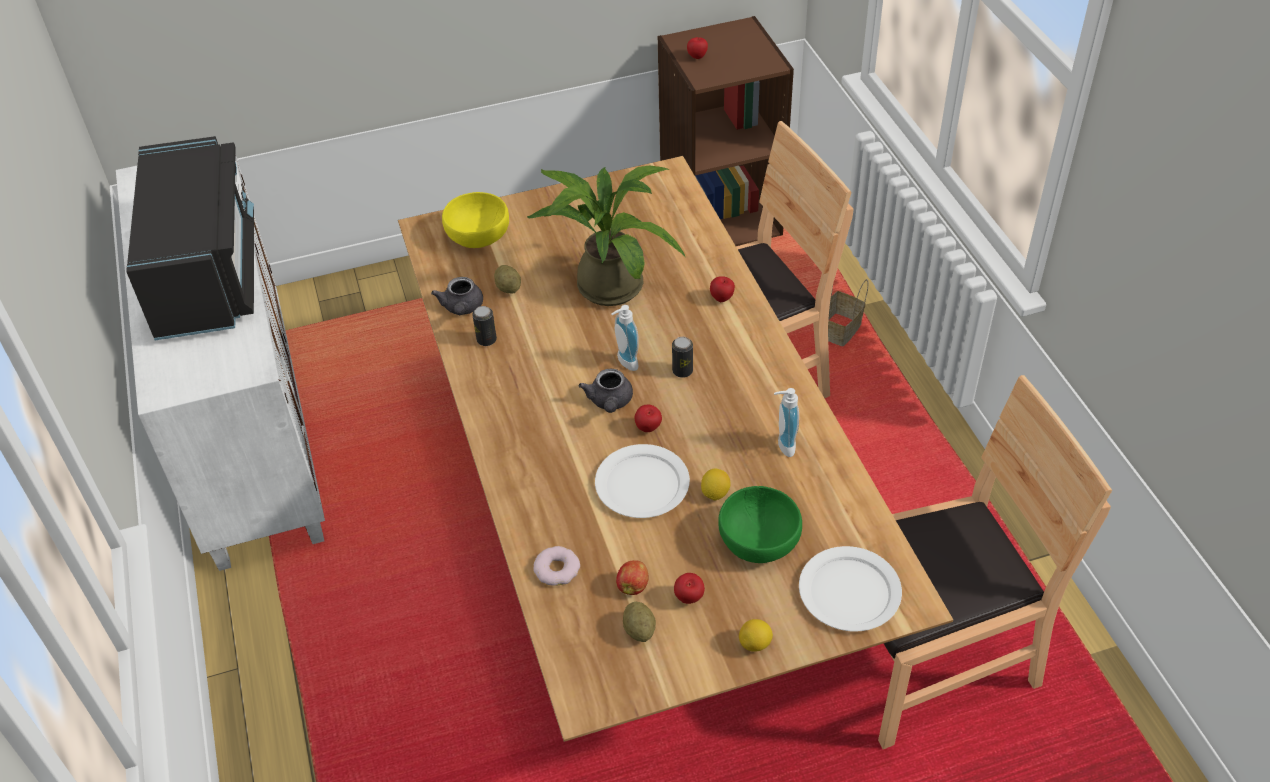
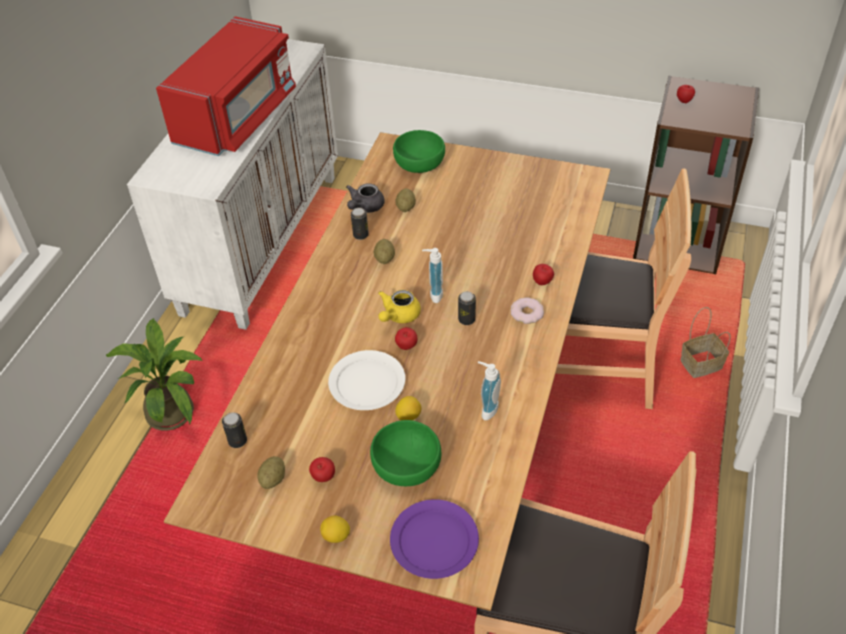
camera: 35 degrees right, 0 degrees up
(206, 274) = (237, 117): black microwave -> red microwave
(477, 235) = (419, 163): yellow bowl -> green bowl
(538, 352) = (384, 259): none -> potato
(557, 569) = (262, 408): donut -> donut (527, 313)
(563, 616) = (237, 441): none -> can
(606, 281) = (473, 232): potted plant -> potted plant (172, 408)
(609, 402) = (398, 316): grey teapot -> yellow teapot
(633, 586) = (297, 447): apple -> none
(848, 591) = (434, 540): white plate -> purple plate

